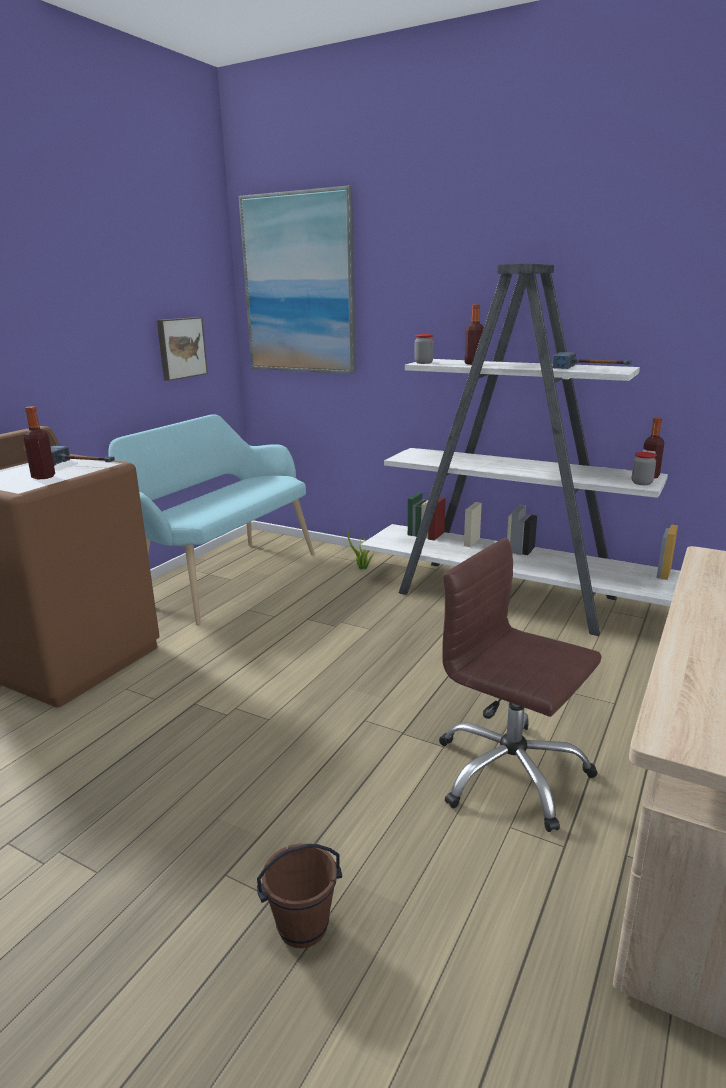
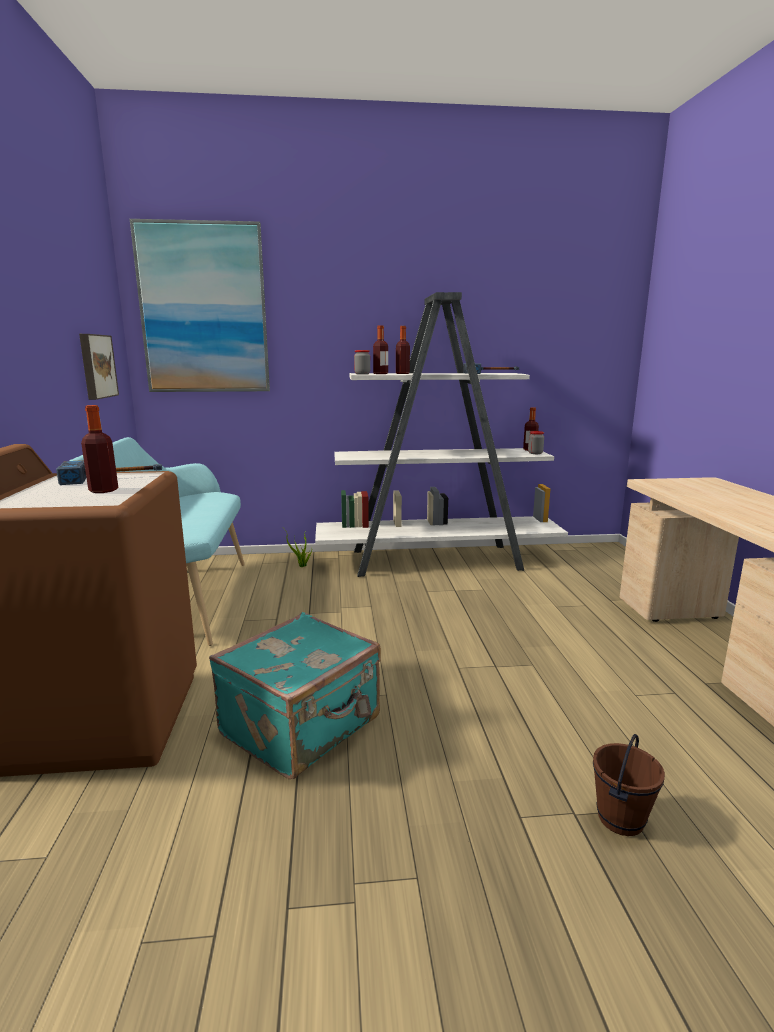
camera: 35 degrees left, 5 degrees down
(174, 720) = (303, 727): none -> turquoise suitcase
(447, 363) = (380, 374): none -> bottle
(510, 773) = (591, 665): brown office chair -> none

